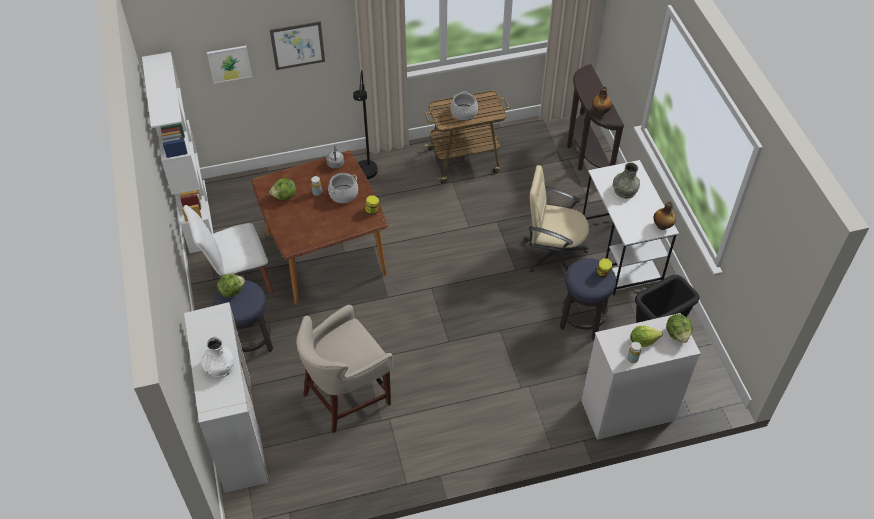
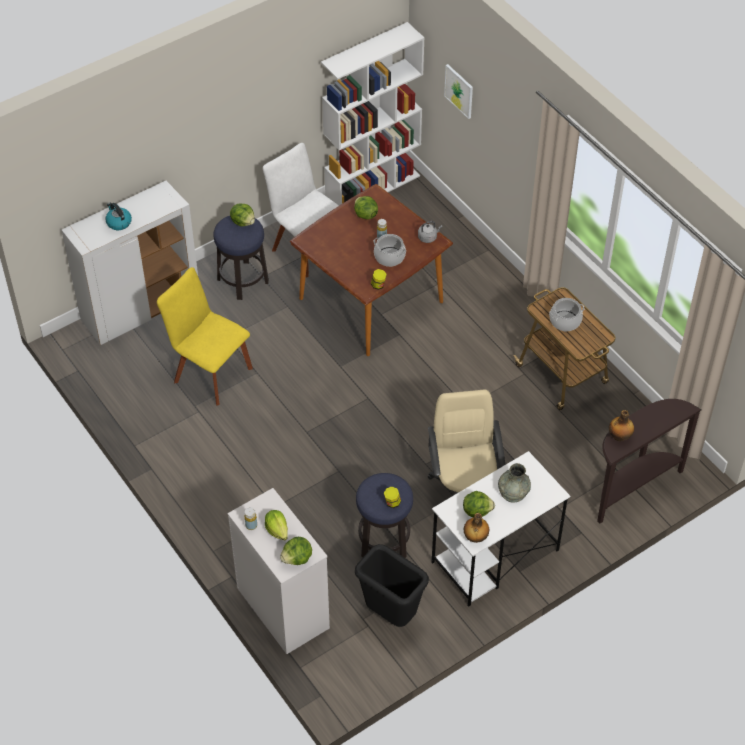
camera: 70 degrees right, 0 degrees up
(219, 367) = (118, 222): white vase -> kettle
(297, 45) = (505, 126): picture -> none
(347, 397) = (210, 372): beige stool -> yellow chair
(366, 176) = (493, 298): black floor lamp -> none
(636, 217) = (477, 510): none -> lettuce

